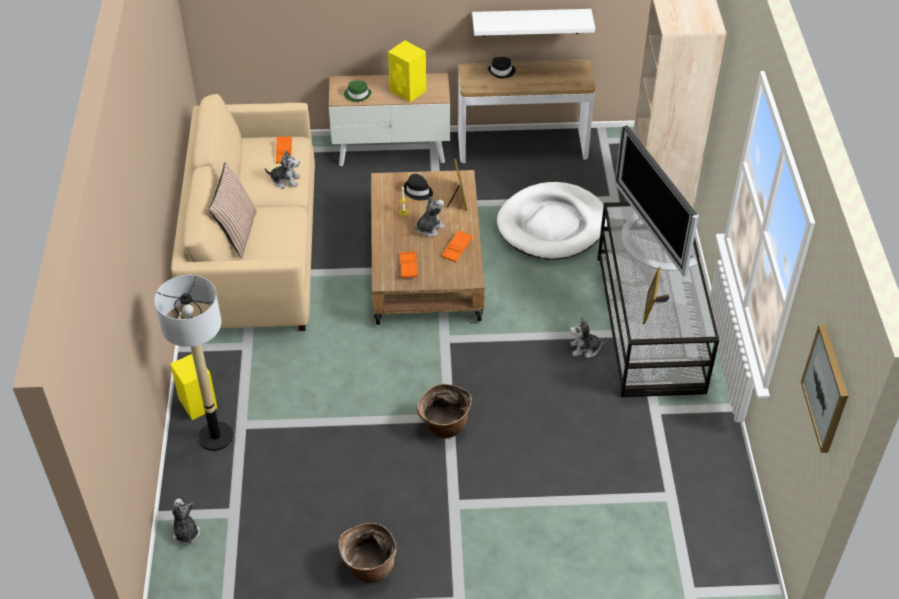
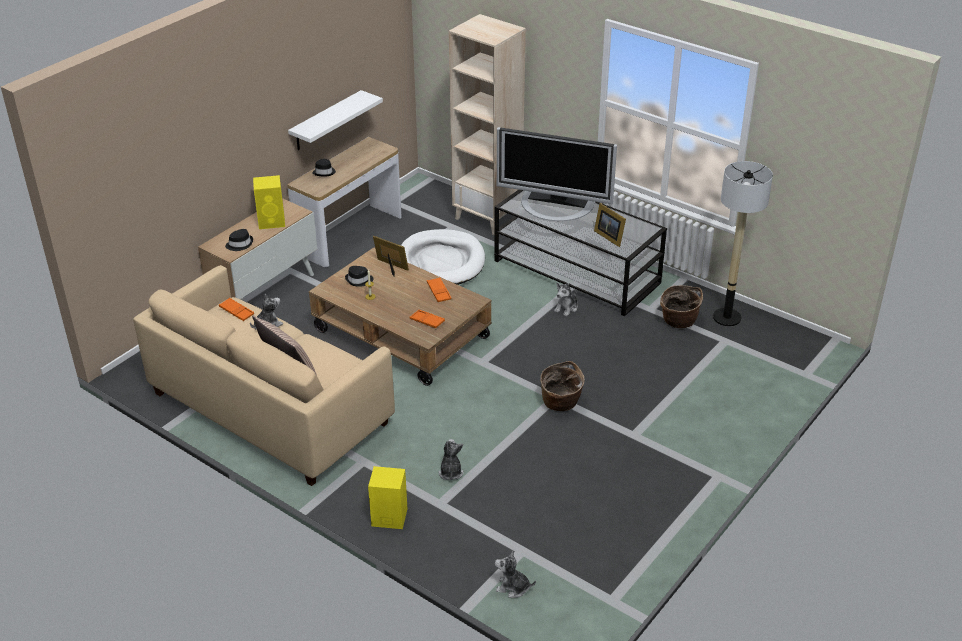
camera: 50 degrees left, 10 degrees down
(215, 437) = (435, 524): floor lamp -> floor lamp (727, 318)
(357, 95) = (240, 244): green hat -> black hat
(368, 567) = (646, 504): basket -> basket (678, 322)
(429, 228) = (402, 294): plush toy -> plush toy (450, 472)
(826, 388) = (842, 152): picture -> none

